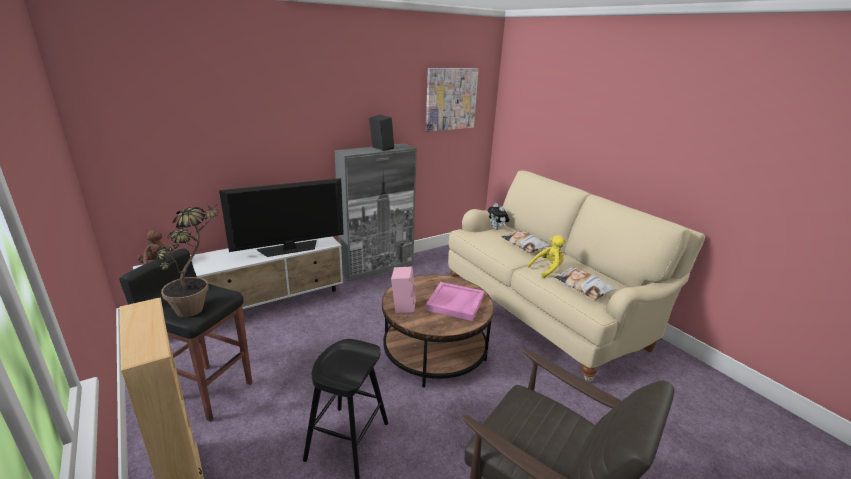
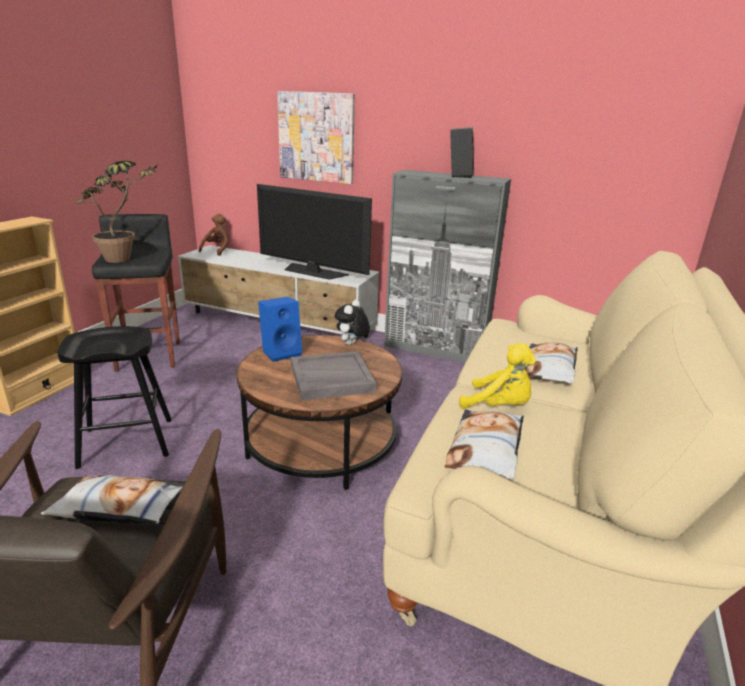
camera: 55 degrees right, 0 degrees up
(402, 307) = (282, 352): pink speaker -> blue speaker
(451, 99) = (615, 115): picture -> picture (316, 137)
(455, 303) = (331, 379): pink tray -> grey tray
(497, 229) = (563, 340): plush toy -> plush toy (351, 344)
(531, 420) = (118, 508): none -> pillow

